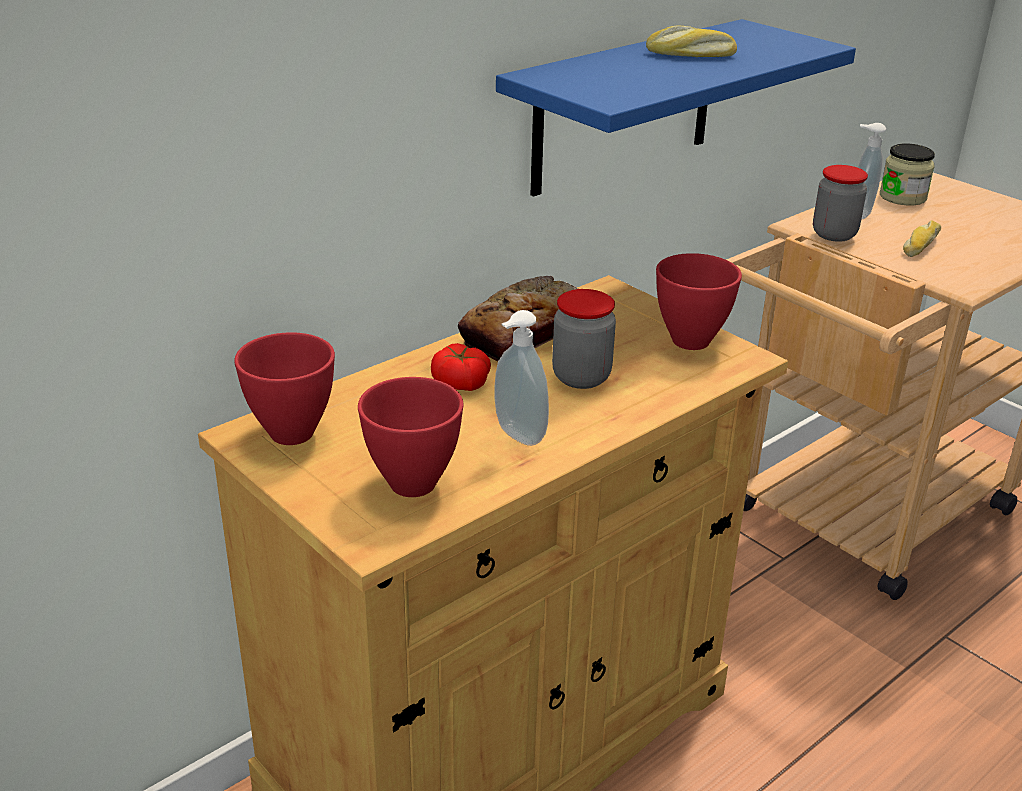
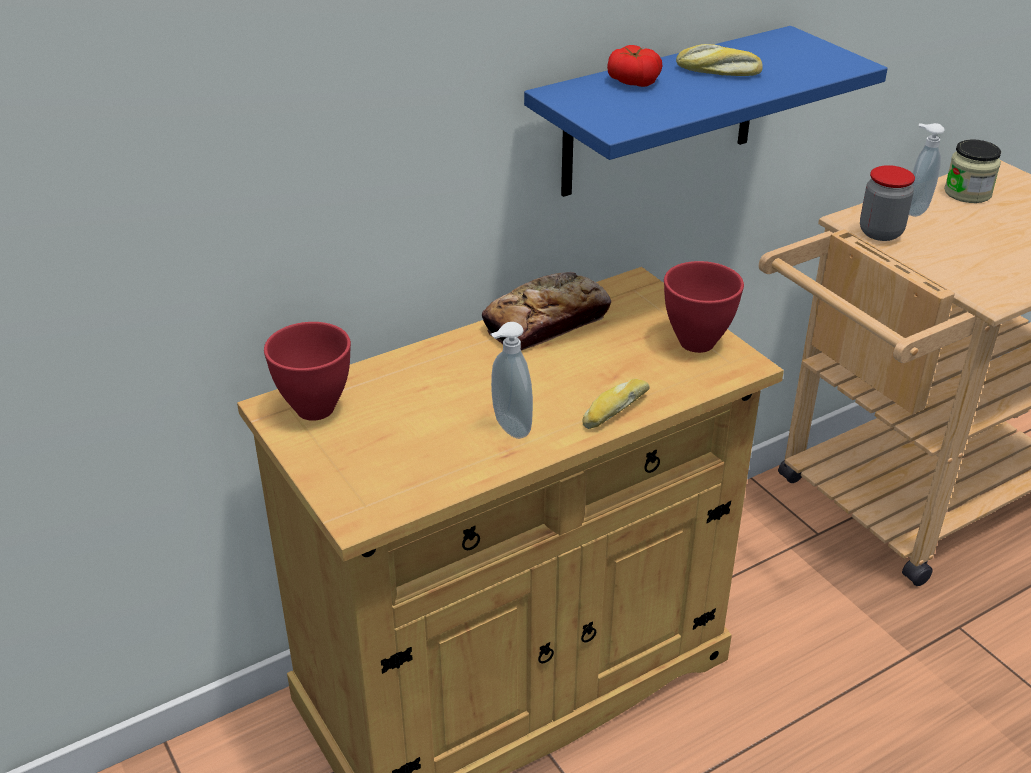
camera: 10 degrees right, 5 degrees up
(411, 482) = (405, 465): red bowl -> none
(460, 382) = (473, 370): tomato -> tomato (633, 81)
(581, 377) = (583, 373): jar -> none
(919, 246) = (964, 250): bread -> bread (614, 410)

